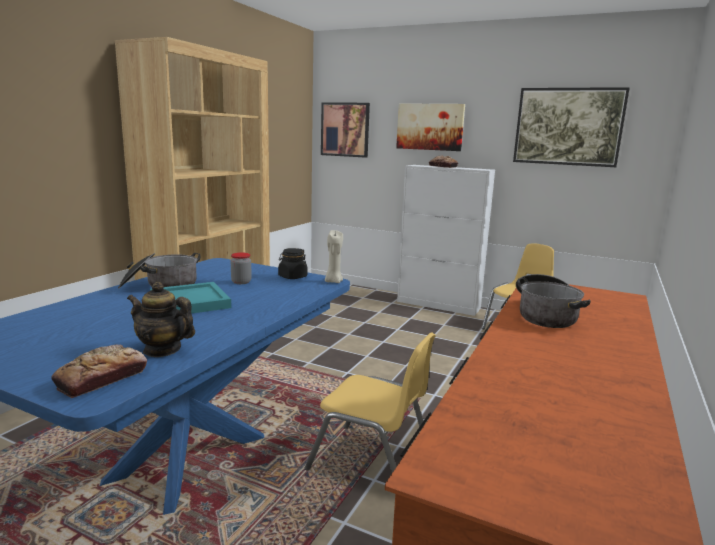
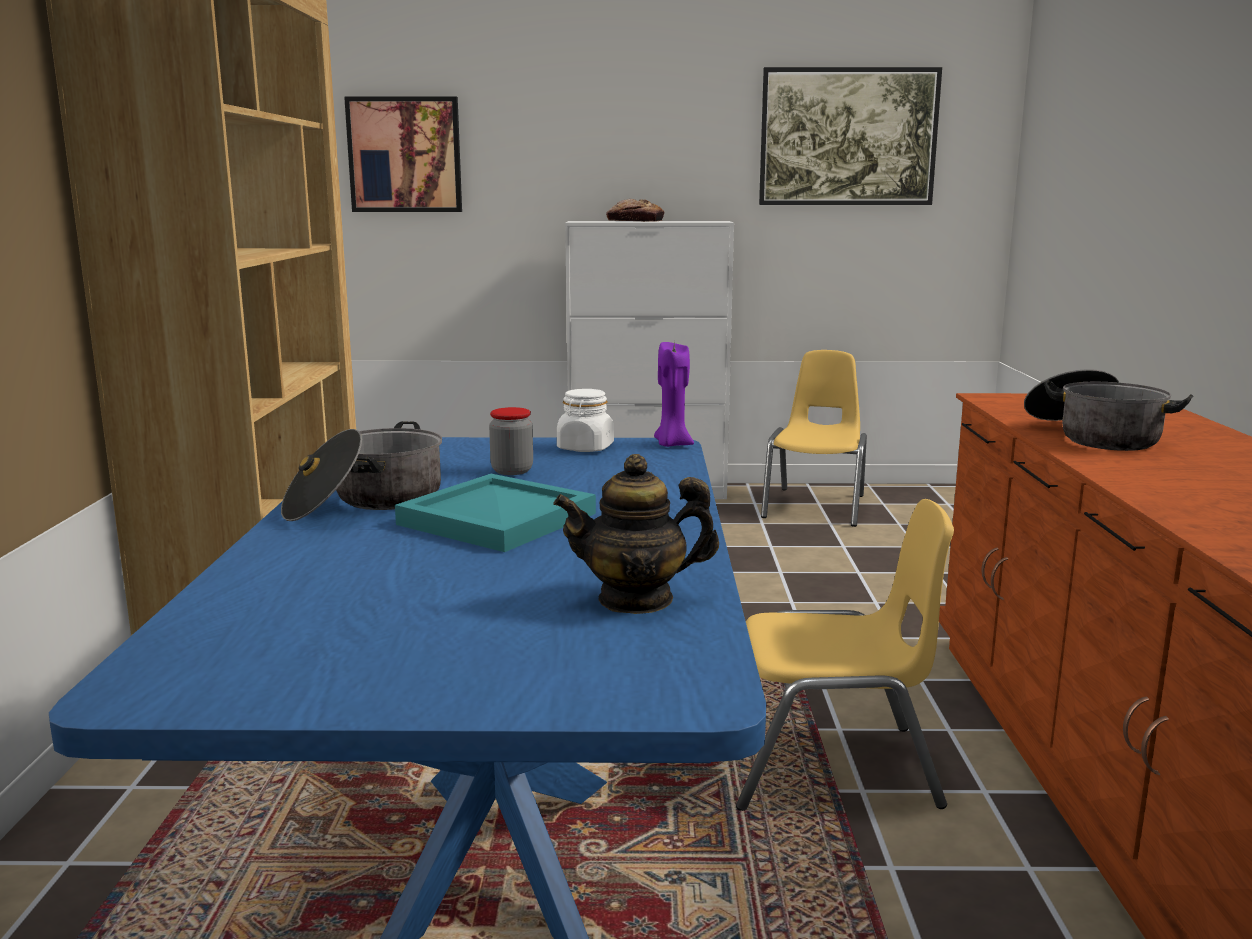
camera: 25 degrees left, 0 degrees up
(102, 378) = (641, 665): bread -> none
(292, 277) = (585, 448): black jar -> white jar
(333, 281) = (672, 444): beige candle -> purple candle
(430, 127) = (593, 144): picture -> none

